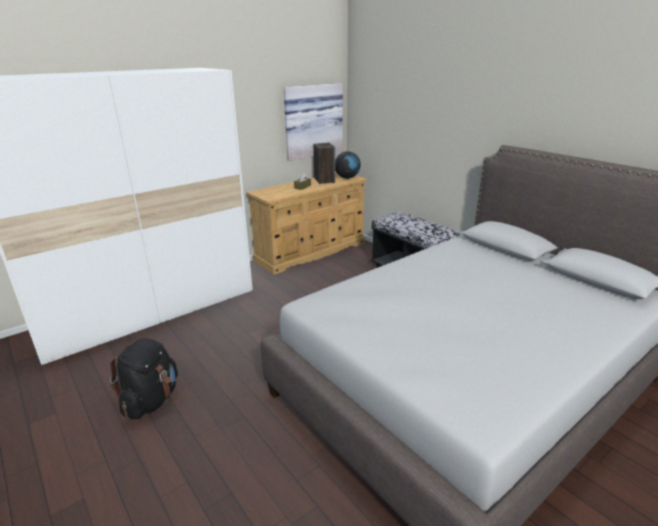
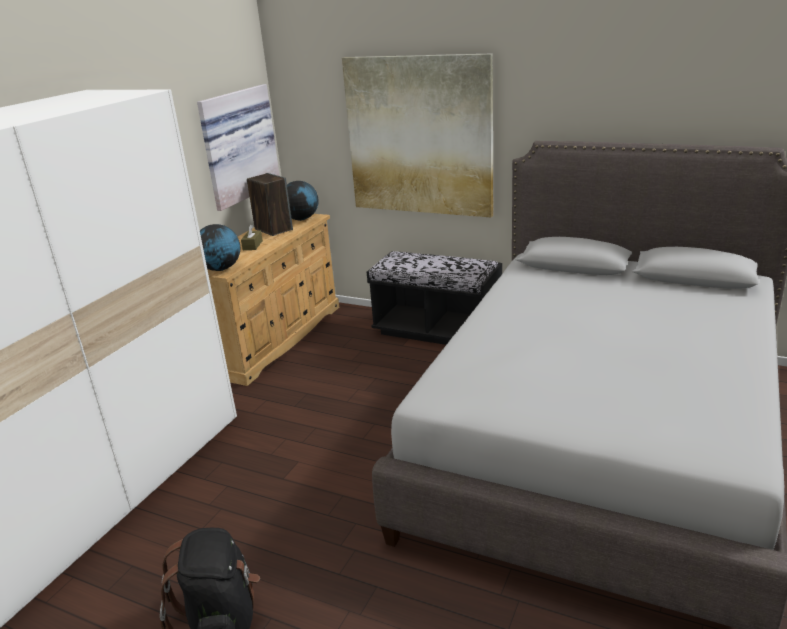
camera: 25 degrees left, 0 degrees up
(270, 196) = (220, 269): none -> globe
(428, 131) = (419, 136): none -> picture

